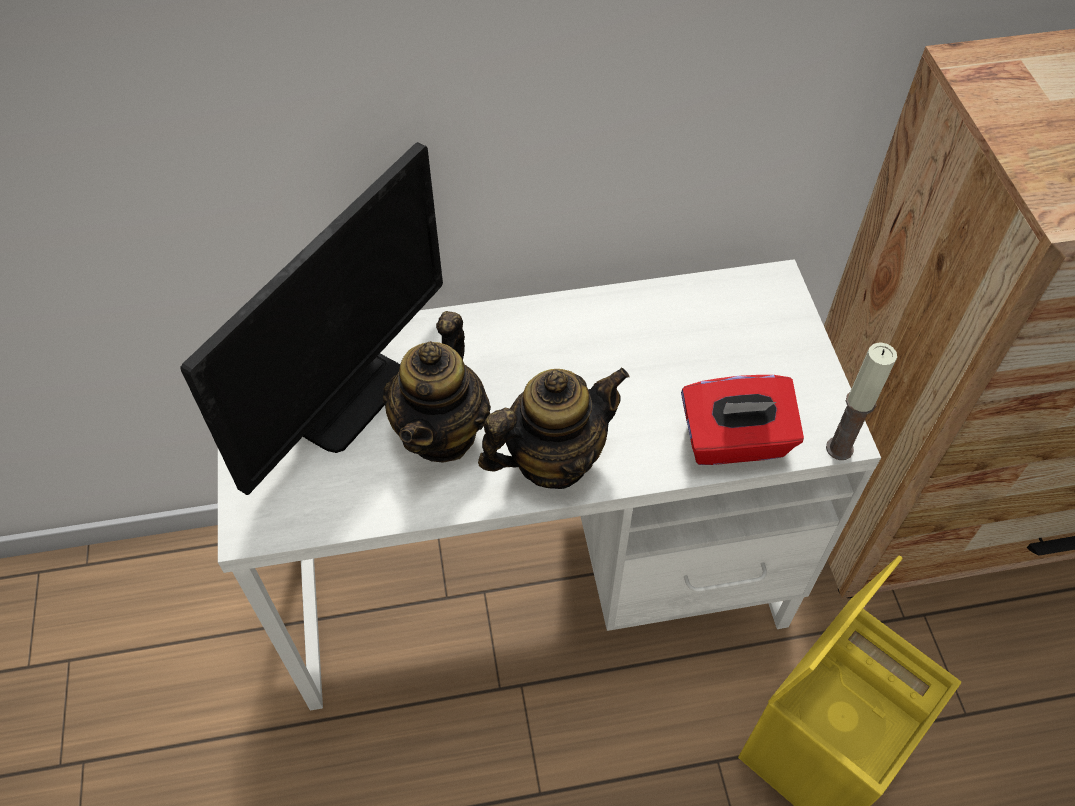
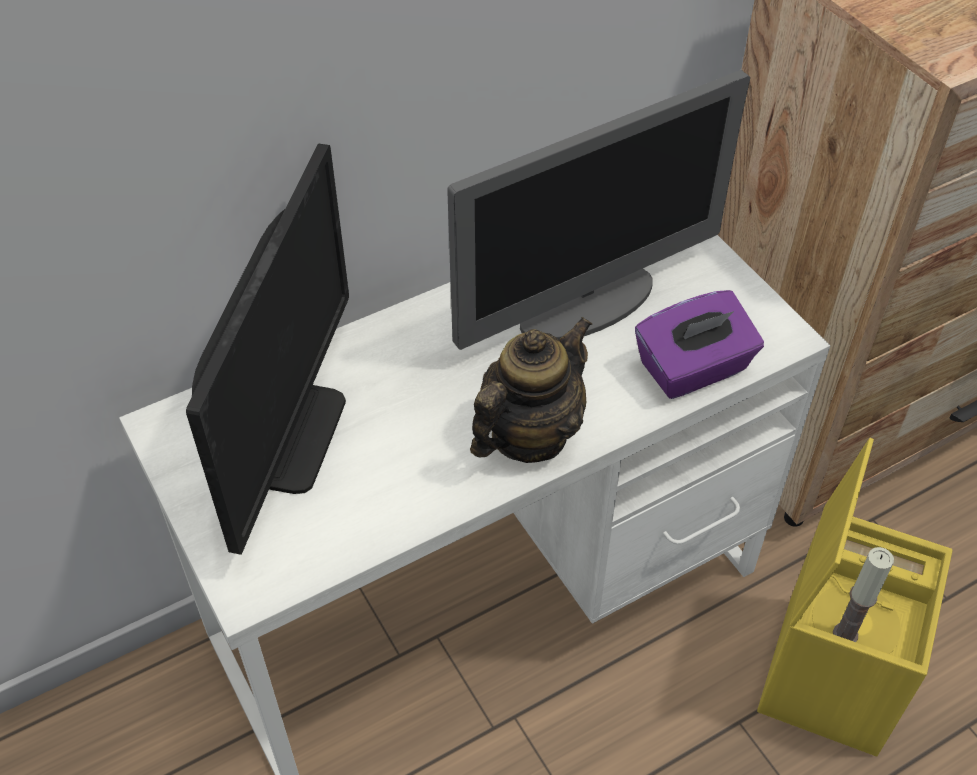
camera: 20 degrees left, 5 degrees down
(442, 432) = (406, 441): teapot -> none
(663, 349) = (588, 304): none -> monitor
(734, 442) = (693, 369): red tissue box -> purple tissue box
(839, 448) = (790, 348): candle -> candle (845, 634)

